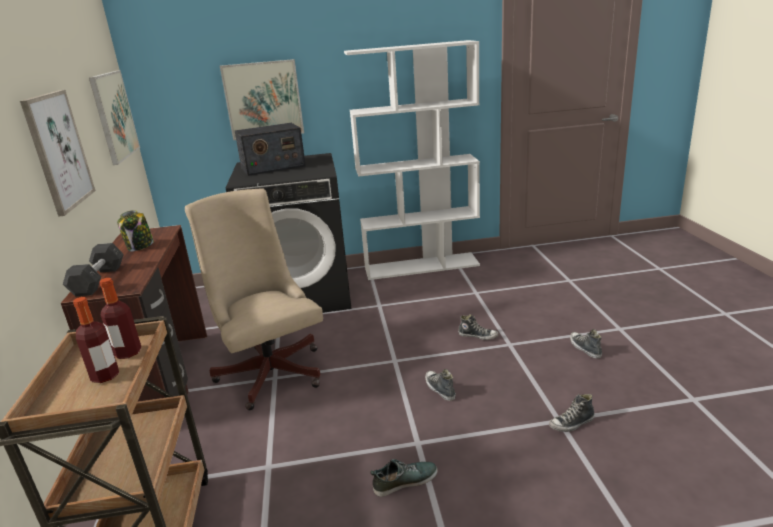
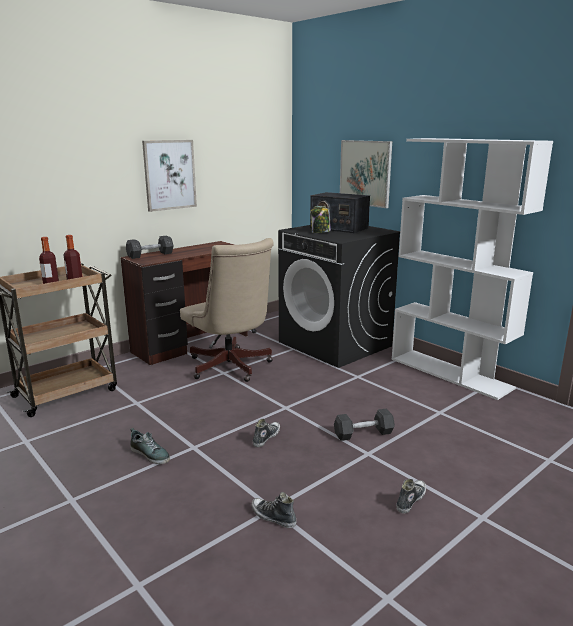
camera: 55 degrees right, 5 degrees down
(114, 116) = (260, 165): picture -> none
(140, 246) = (202, 249): jar -> jar (320, 232)
(270, 369) = (231, 368): beige office chair -> beige office chair turned 120 degrees clockwise
(478, 336) = (363, 434): shoe -> grey dumbbell

